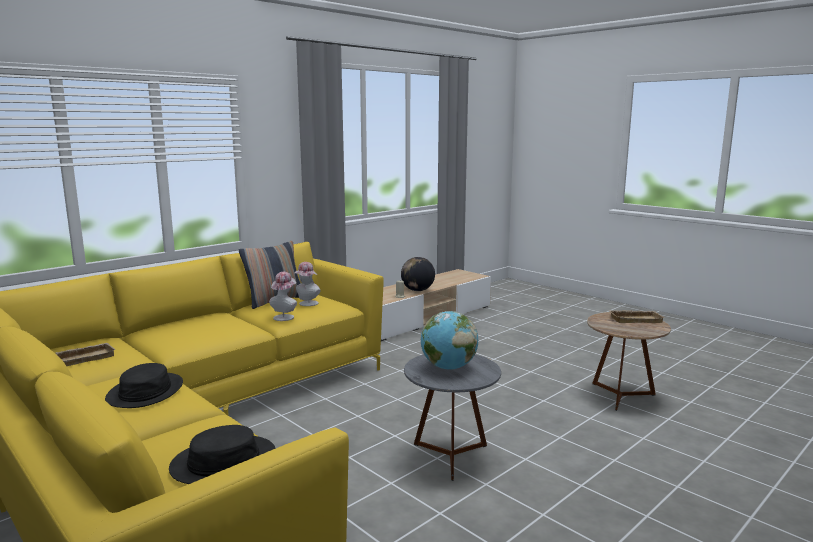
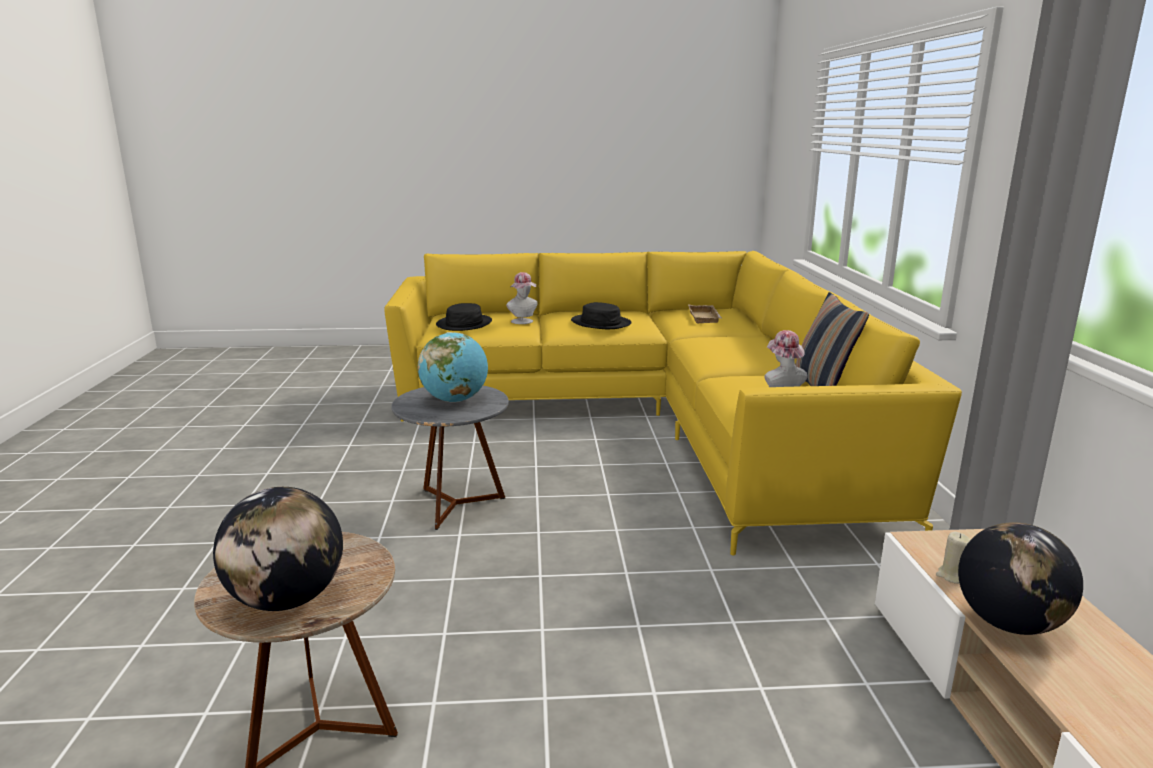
camera: 130 degrees right, 5 degrees up
(285, 317) = (735, 379): hat -> hat (523, 322)
(635, 319) = (287, 600): beige tray -> globe

